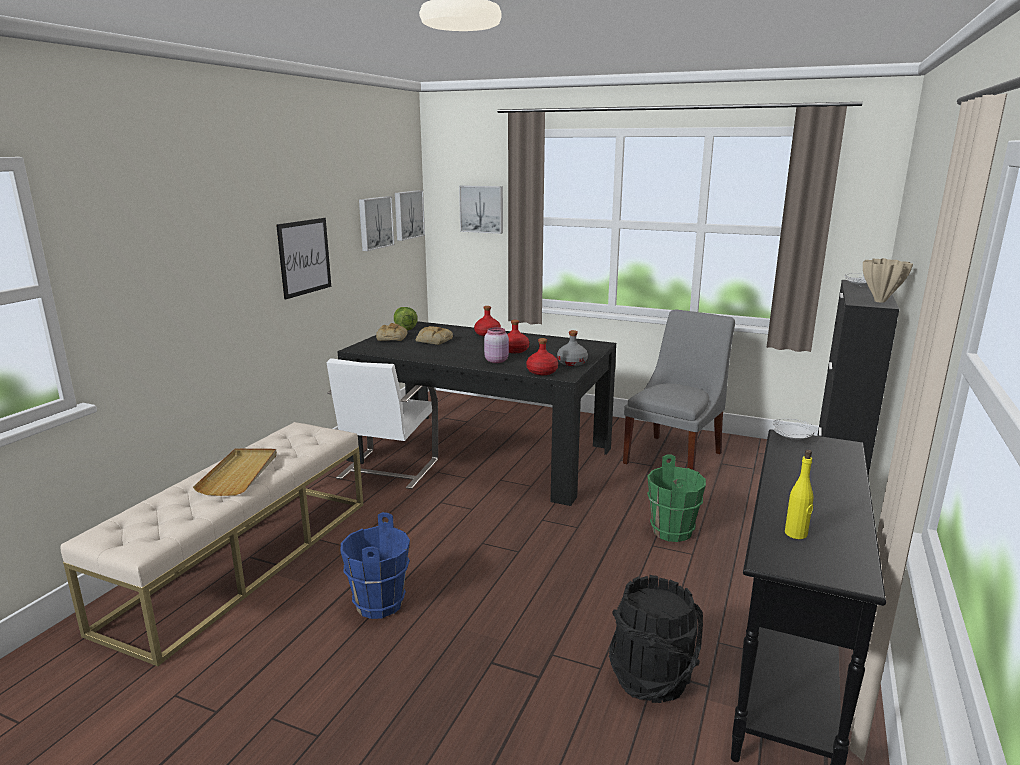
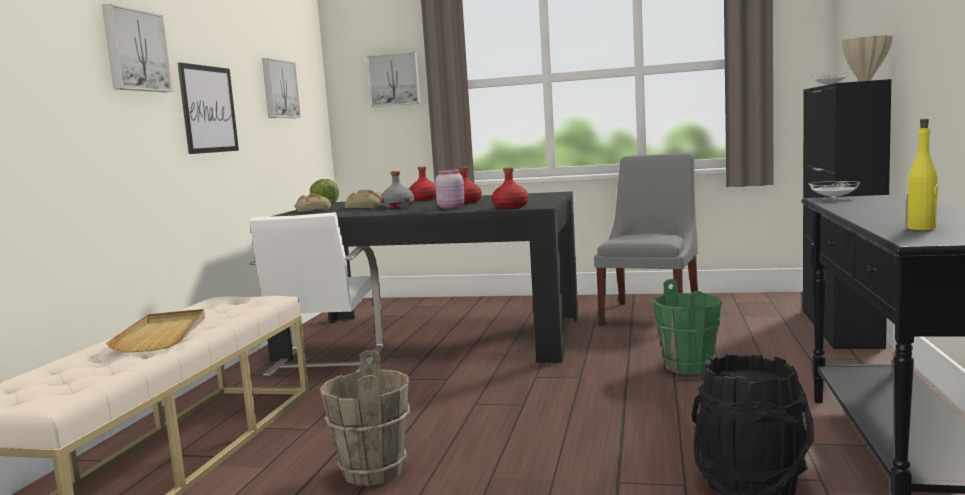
camera: 10 degrees left, 10 degrees down
(378, 604) = (372, 471): blue bucket -> brown bucket
(407, 215) = (311, 89): picture -> picture (135, 51)
(572, 363) = (538, 201): grey bottle -> grey bottle (398, 207)

